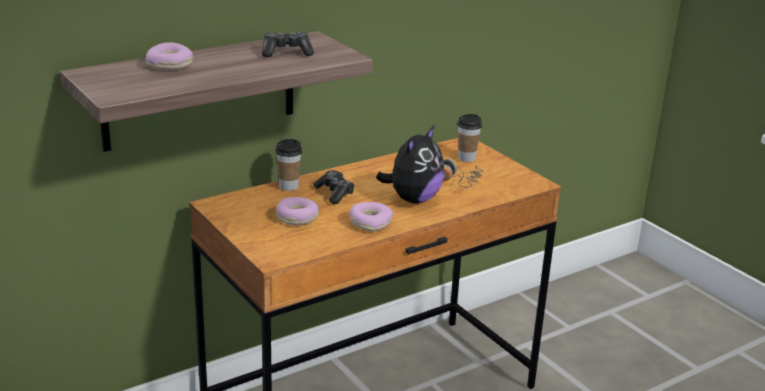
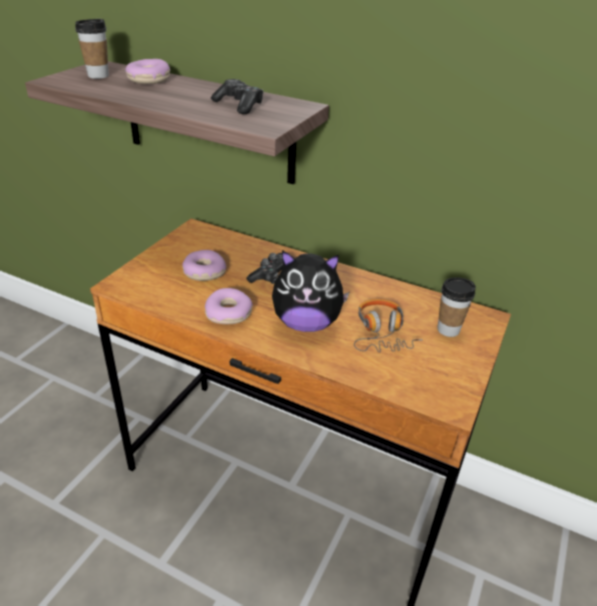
camera: 60 degrees right, 10 degrees up
(288, 187) = (260, 249): cup -> cup (98, 76)

